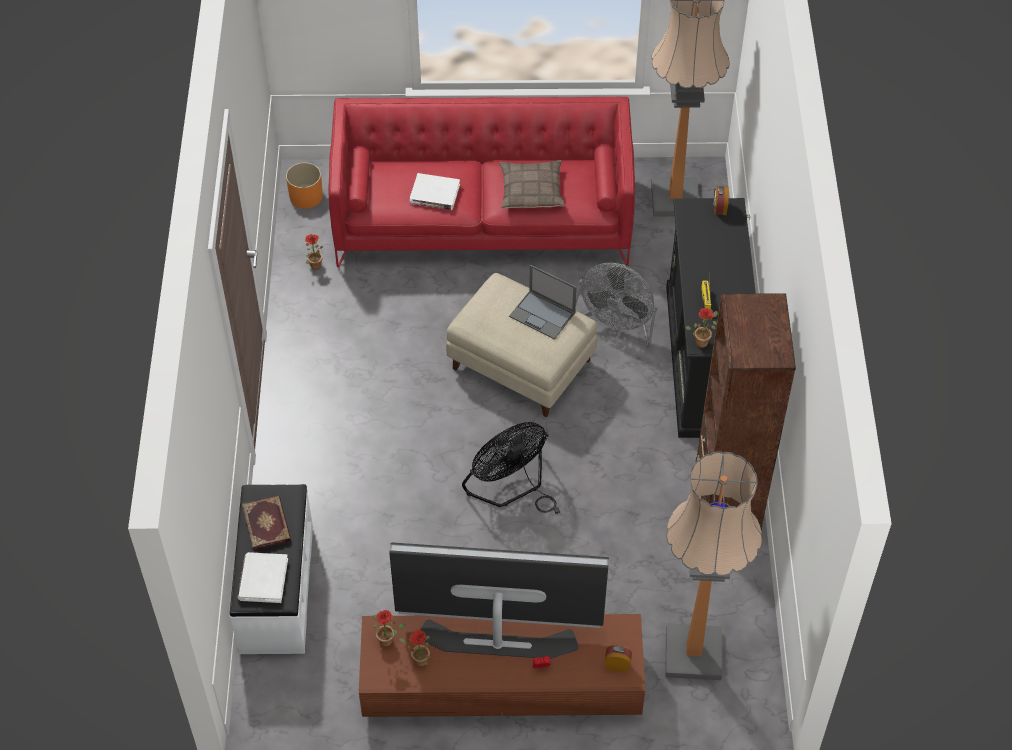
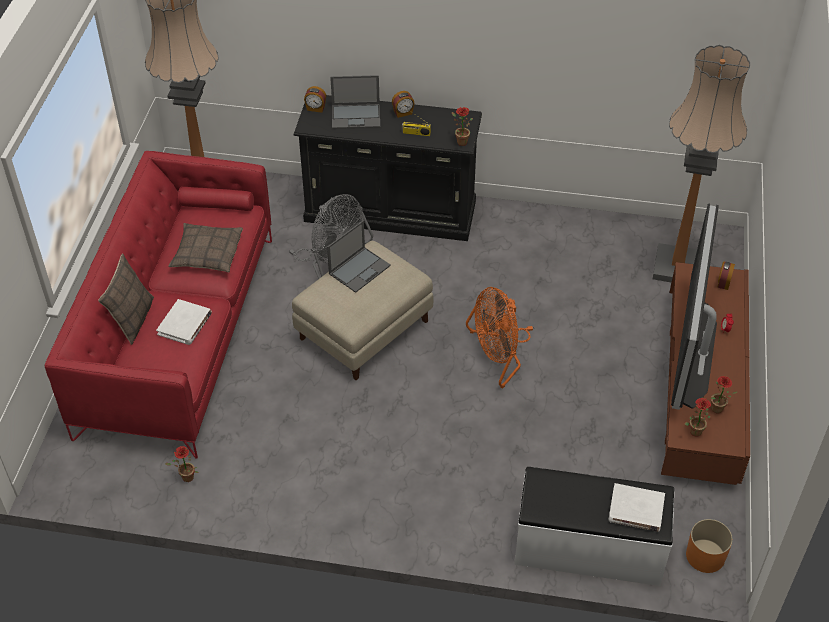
camera: 80 degrees left, 5 degrees down
(267, 524) = (571, 501): book -> none
(306, 196) = (85, 477): orange planter -> orange planter (705, 556)
(437, 158) = (132, 319): none -> pillow
(516, 487) = (500, 352): black fan -> orange fan
(717, 244) = (356, 116): none -> laptop
(726, 499) = (534, 223): brown bookcase -> none
(736, 284) = (403, 113): none -> alarm clock

